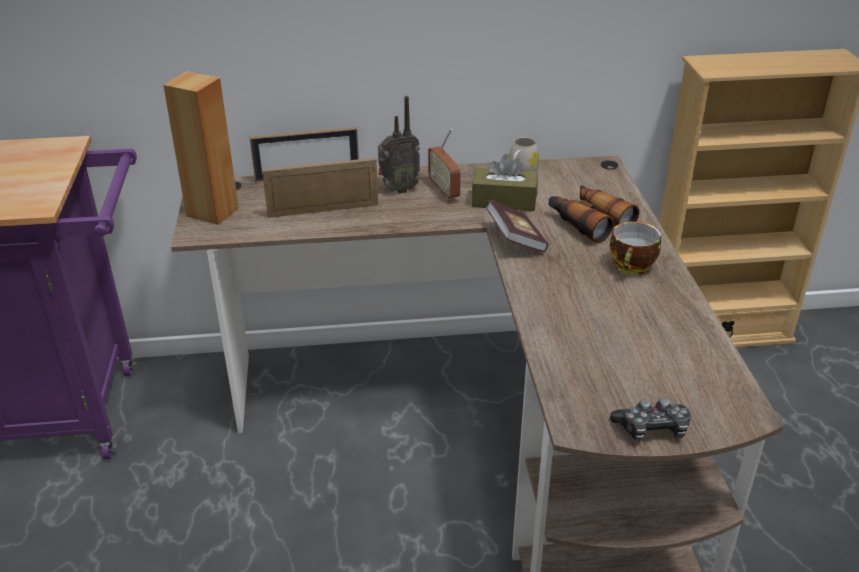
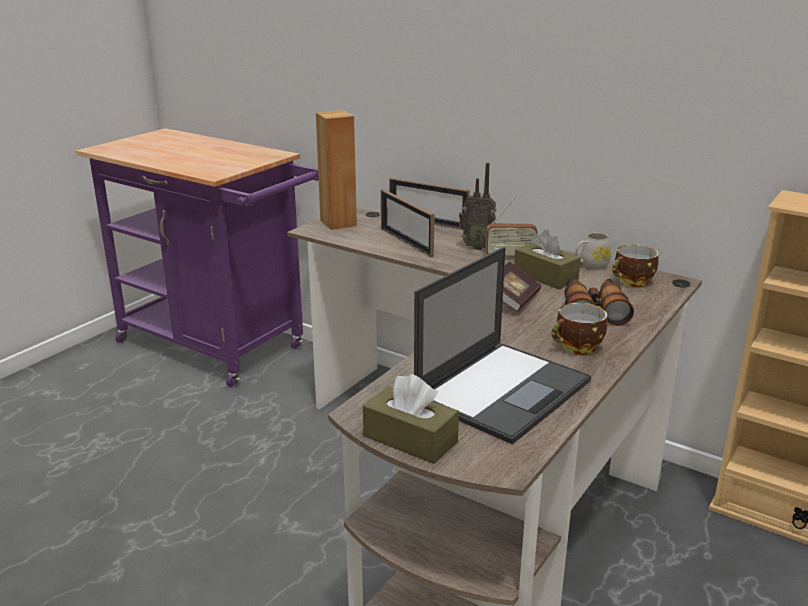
camera: 40 degrees right, 10 degrees down
(323, 210) = (406, 242): picture frame -> picture frame turned 150 degrees counterclockwise
(444, 190) = (510, 257): radio -> radio turned 105 degrees counterclockwise
(576, 179) = (632, 282): none -> cup
(642, 339) = (503, 389): none -> laptop
(652, 429) = (410, 439): game controller -> brown tissue box

